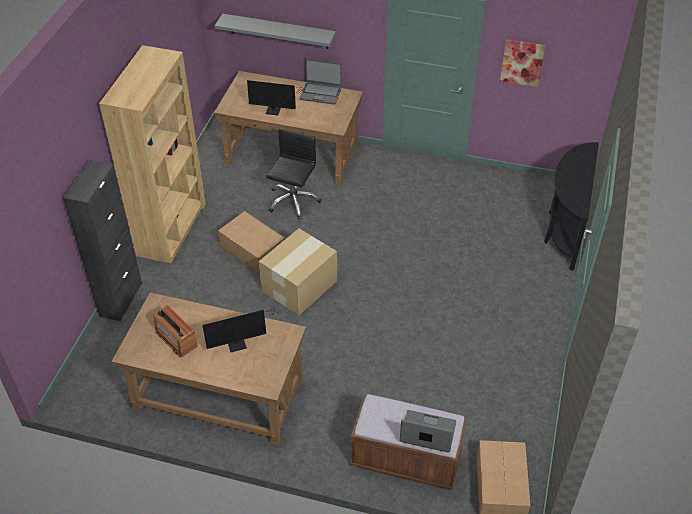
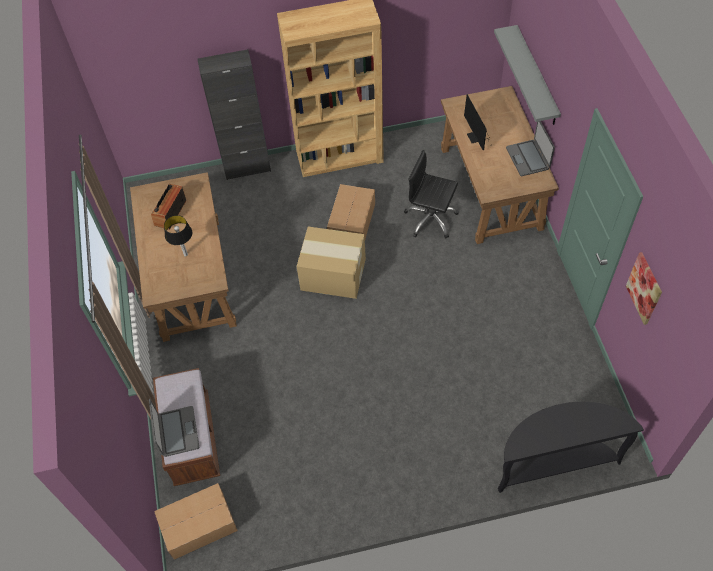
camera: 65 degrees right, 10 degrees up
(240, 344) = (186, 254): monitor -> table lamp
(293, 201) = (430, 219): black office chair -> black office chair turned 150 degrees counterclockwise

